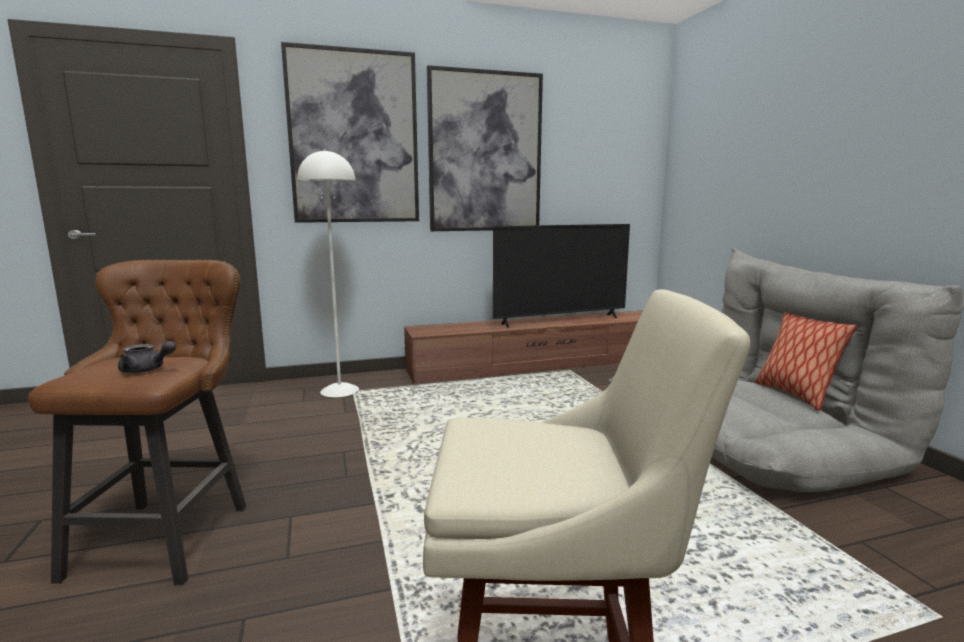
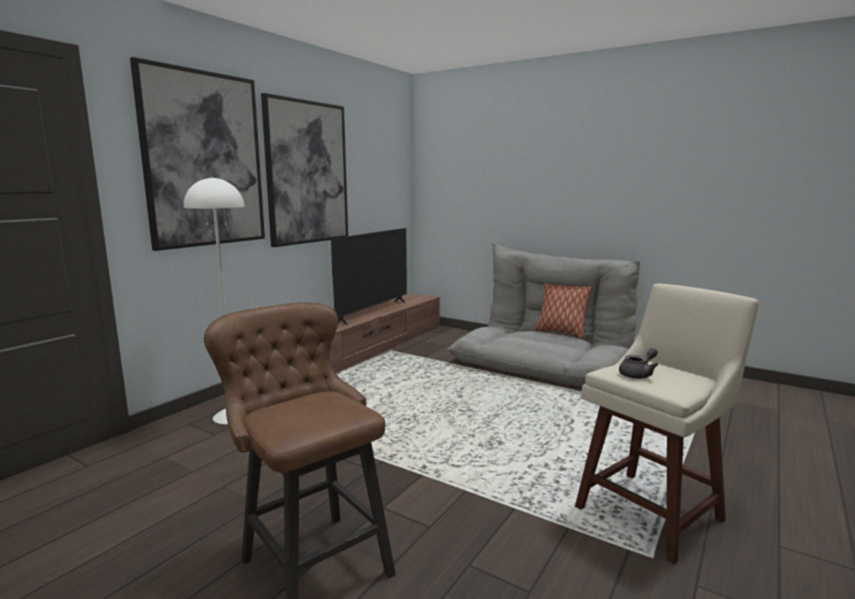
camera: 40 degrees left, 0 degrees up
(146, 370) = (333, 408): grey teapot -> grey teapot (638, 374)

